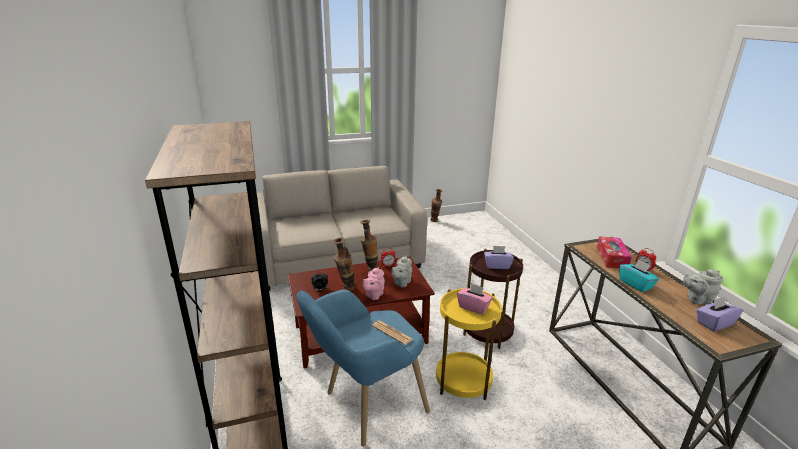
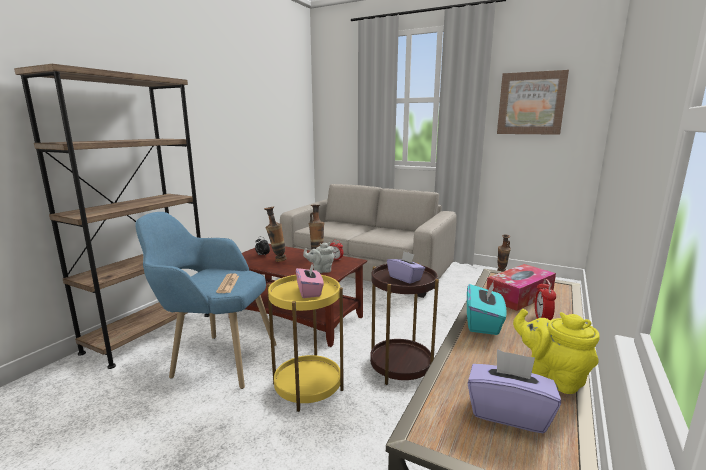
camera: 45 degrees right, 10 degrees down
(373, 295) = (285, 269): pink teapot -> none
(445, 73) = (531, 103): none -> picture
(696, 299) = (552, 377): grey teapot -> yellow teapot

